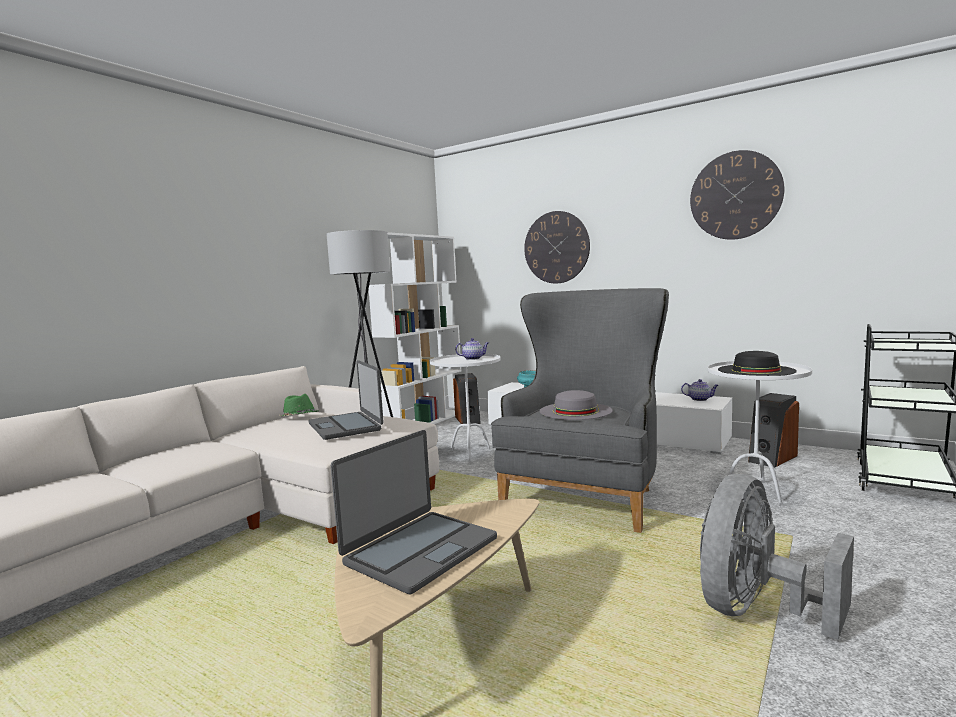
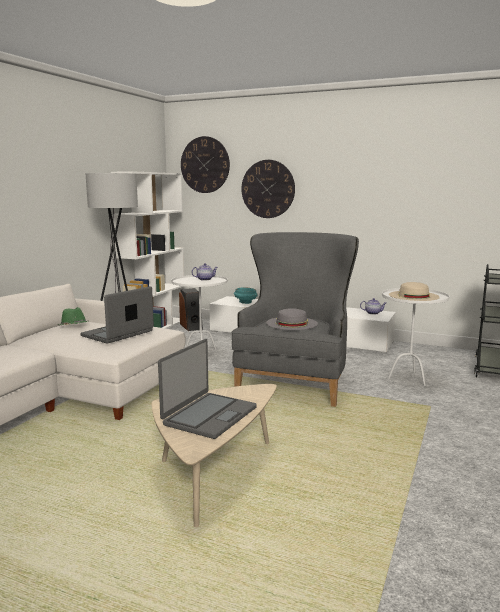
camera: 10 degrees left, 5 degrees up
(346, 426) = (118, 334): laptop -> laptop turned 75 degrees clockwise
(735, 195) = (405, 161): wall clock -> wall clock (205, 165)
(756, 370) = (413, 296): black hat -> beige hat
(756, 610) = (407, 448): grey fan -> none
(772, 458) = (420, 356): speaker -> none

